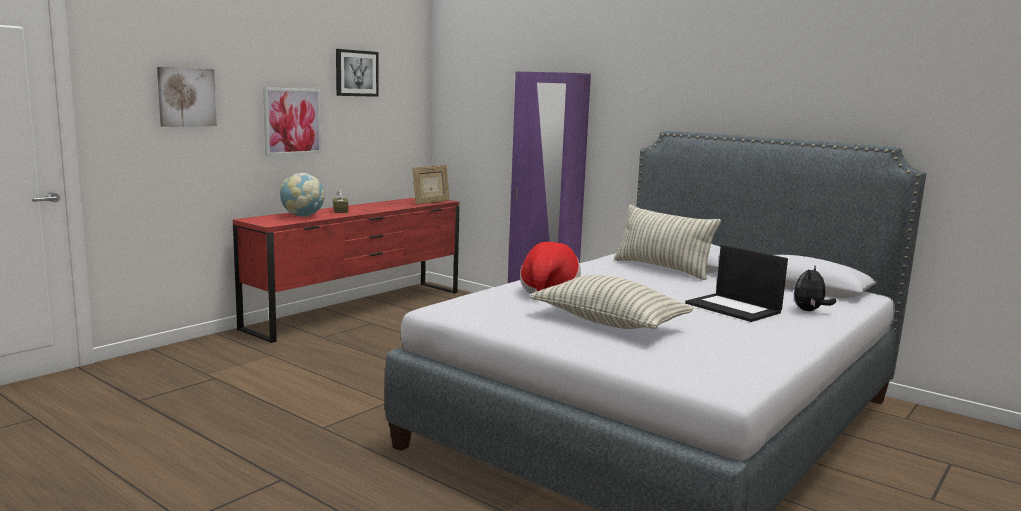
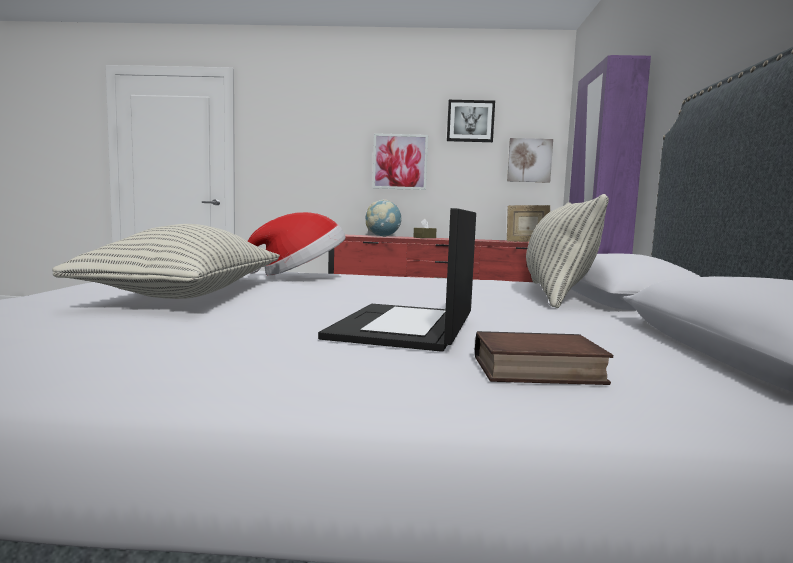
camera: 55 degrees right, 5 degrees down
(186, 97) = (310, 140): picture -> picture (529, 160)
(809, 311) = (536, 371): plush toy -> book

